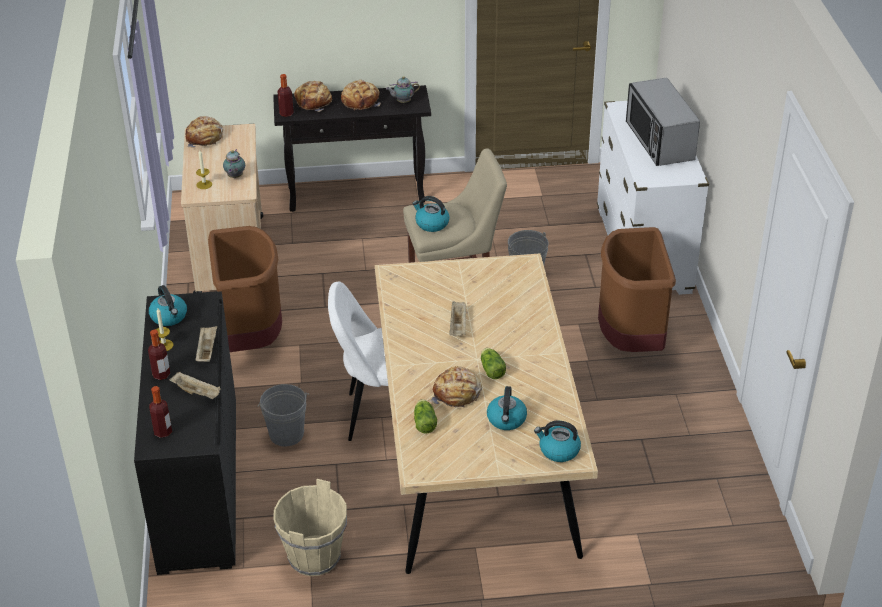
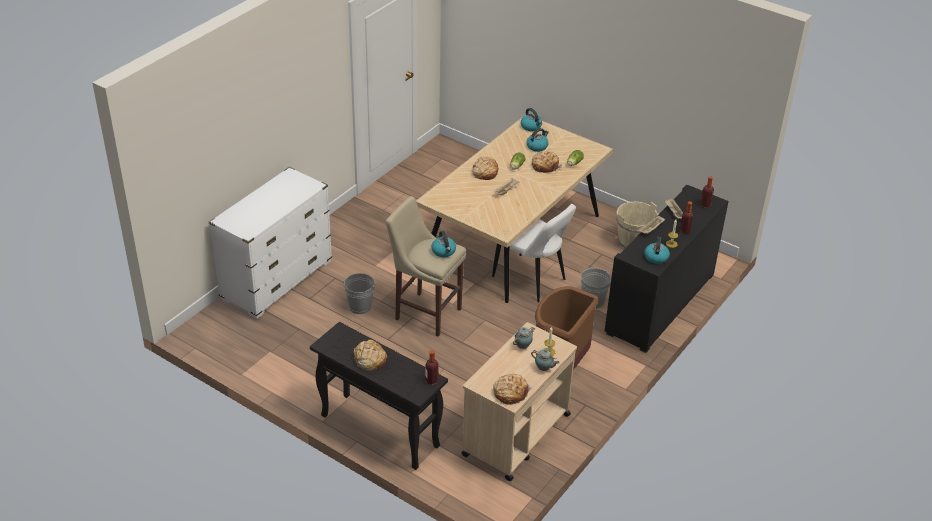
camera: 140 degrees left, 0 degrees up
(314, 102) = (400, 379): bread -> bread (485, 172)
(402, 102) = (344, 341): teapot -> teapot (544, 369)
(630, 339) = (362, 243): brown trash can -> none
(659, 141) = (268, 200): microwave -> none

